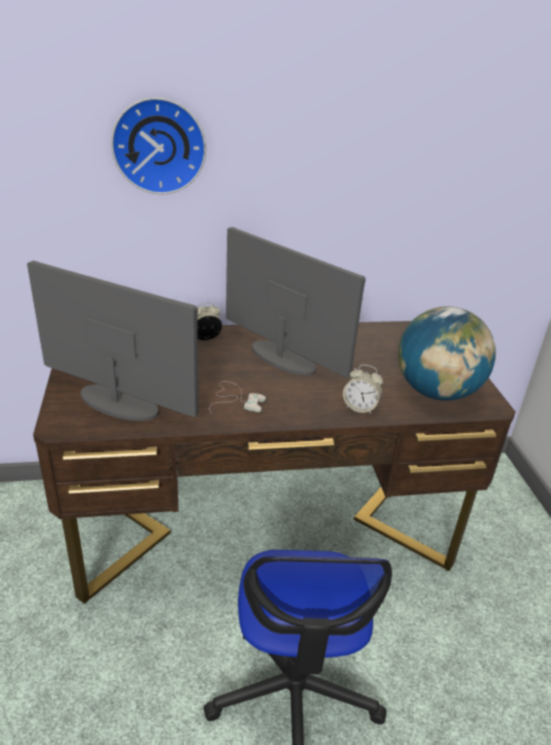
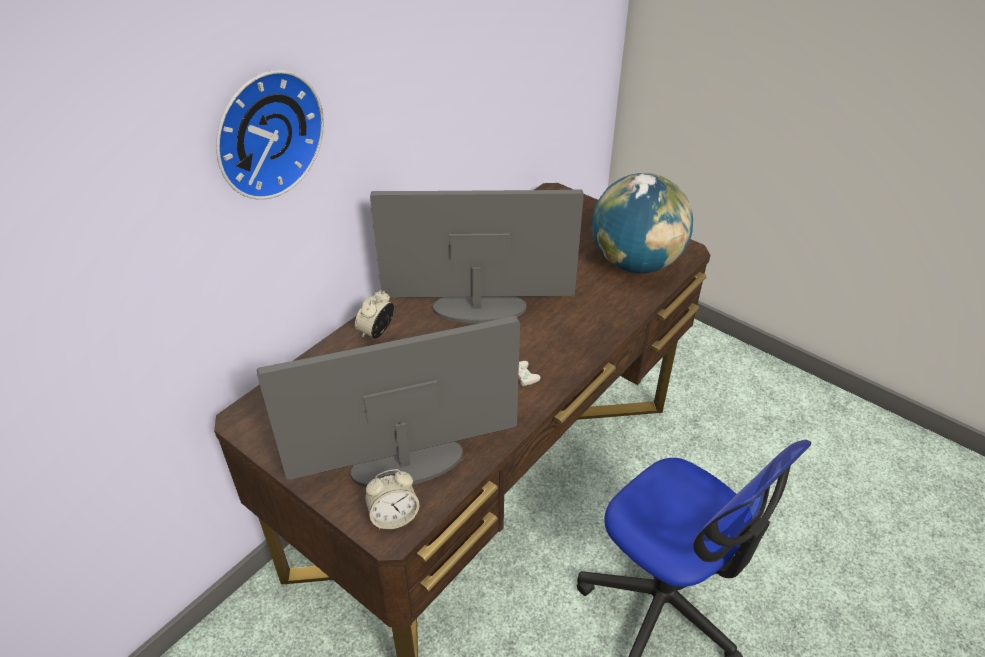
camera: 40 degrees left, 10 degrees up
(360, 407) = (604, 318): alarm clock -> alarm clock (393, 516)

